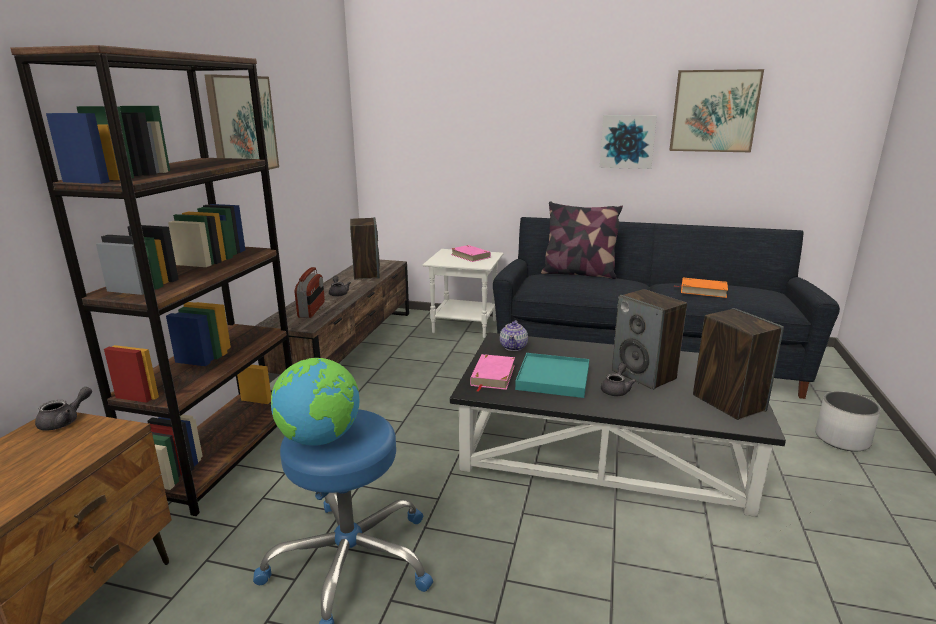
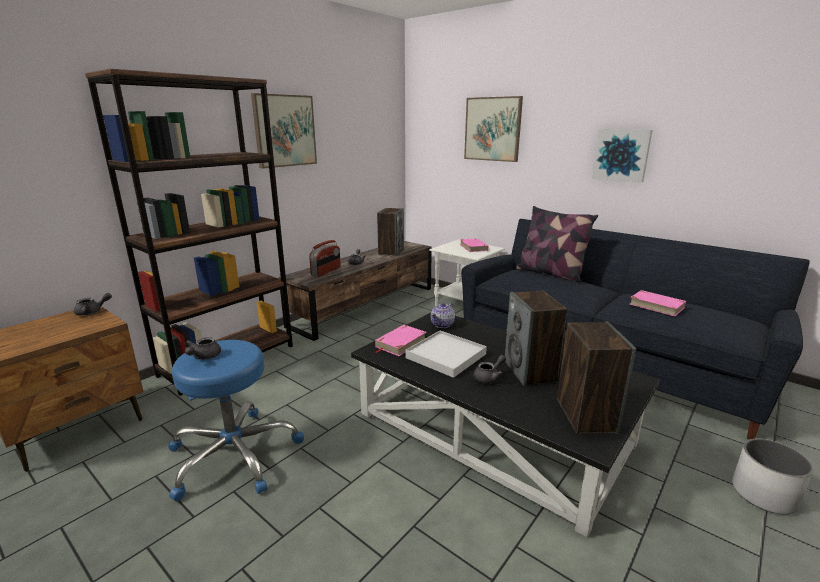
camera: 25 degrees right, 0 degrees up
(320, 439) = (203, 357): globe -> grey teapot
(553, 378) = (446, 356): turquoise tray -> white tray
(703, 290) = (656, 306): orange book -> pink book
(714, 111) = (715, 126): picture -> picture (493, 129)

